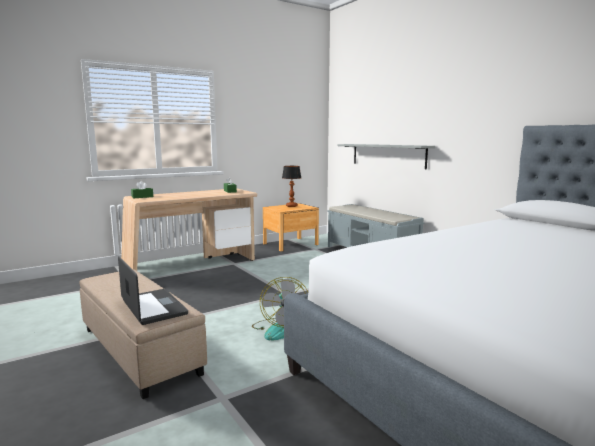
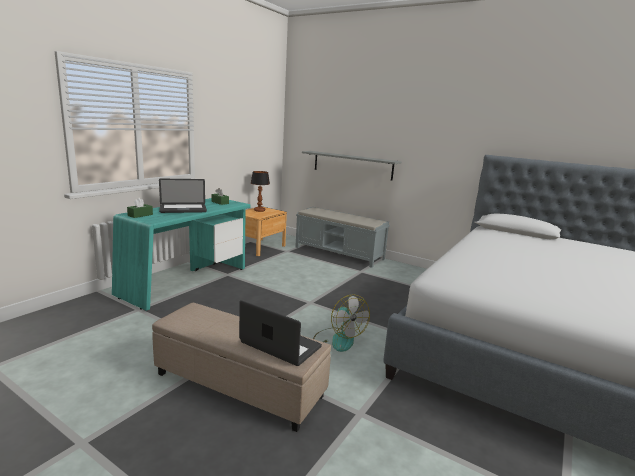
camera: 25 degrees left, 5 degrees up
(186, 194) = (183, 209): none -> laptop
(192, 266) = (187, 282): beige desk -> turquoise desk

